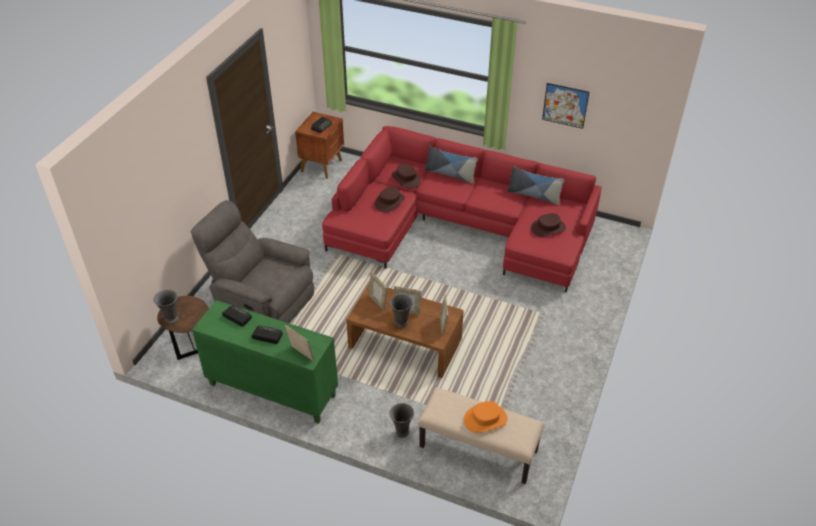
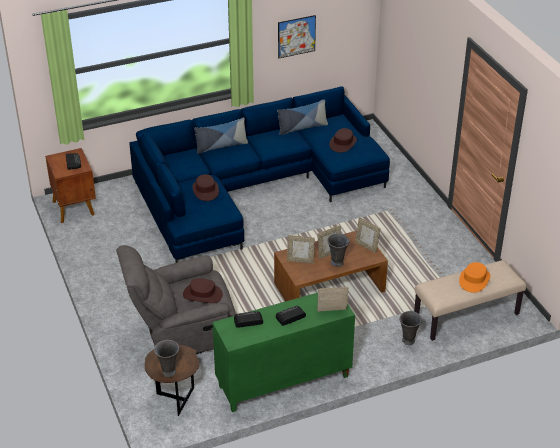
camera: 45 degrees left, 5 degrees down
(406, 178) = (192, 167): brown hat -> brown hat (202, 294)
(458, 226) = (252, 189): red sofa -> blue sofa

